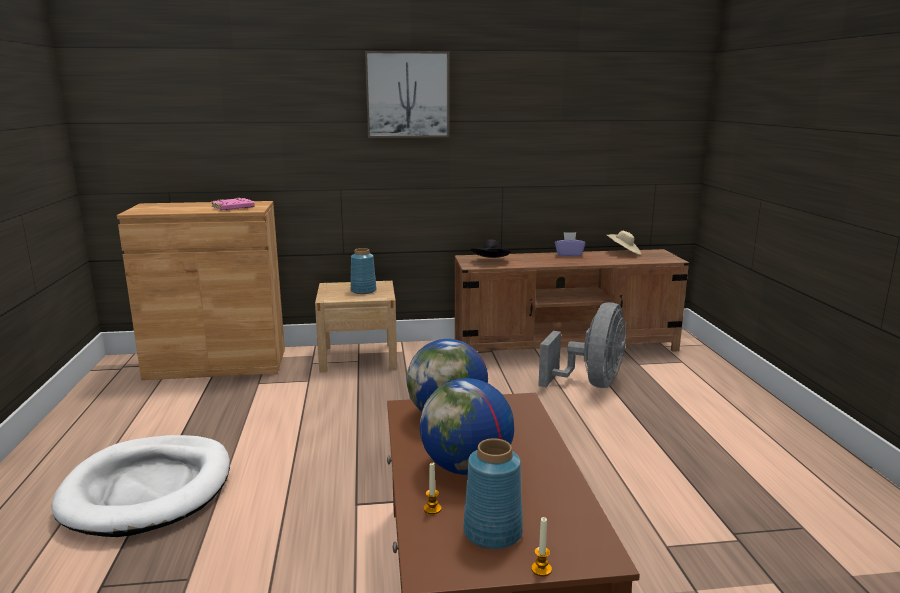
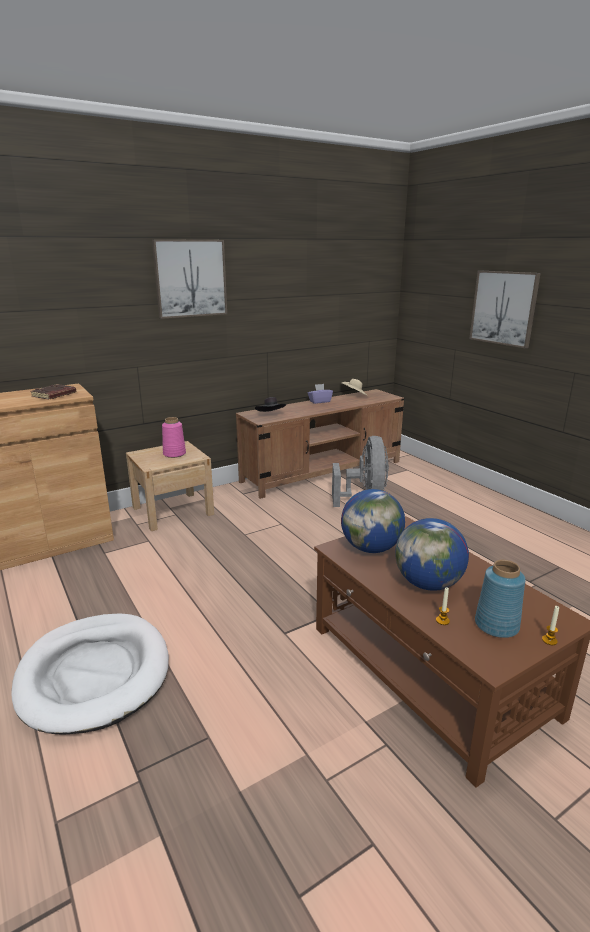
camera: 25 degrees left, 5 degrees up
(233, 208) = (54, 395): pink book -> brown book
(363, 290) = (174, 454): blue vase -> pink vase
(816, 139) = (504, 308): none -> picture

